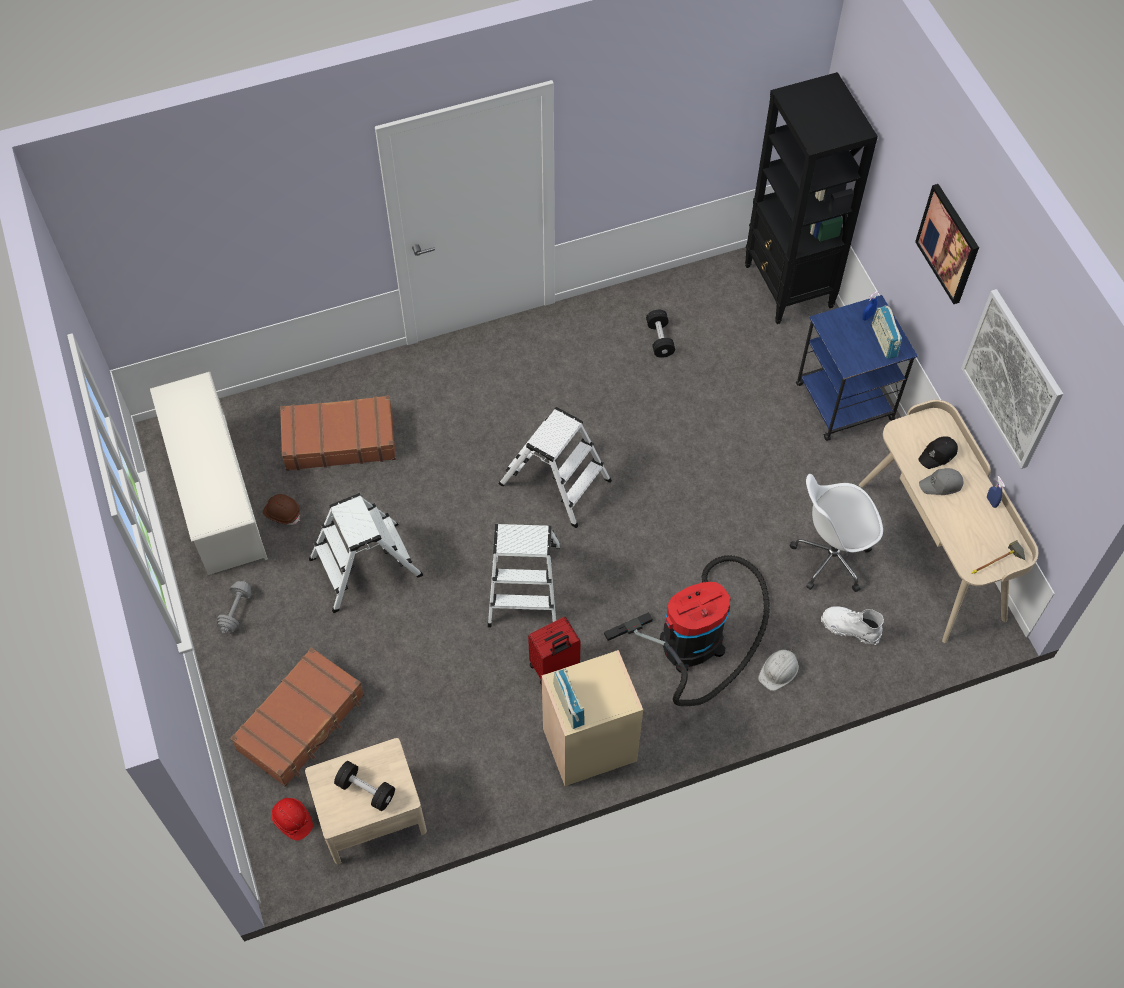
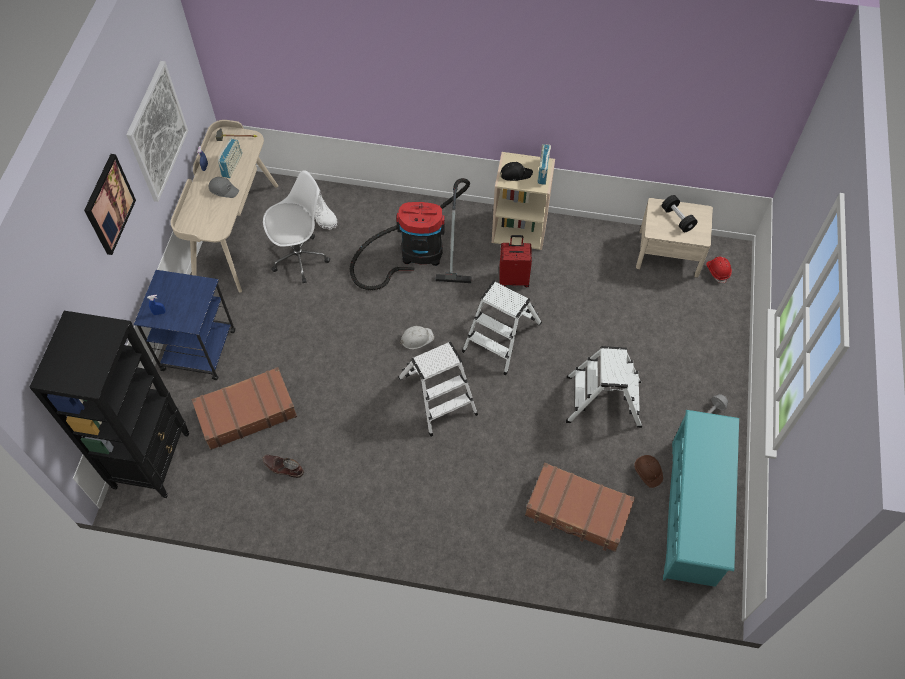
camera: 150 degrees left, 0 degrees up
(217, 496) = (693, 513): white shoe rack -> turquoise shoe rack
(302, 722) = (690, 322): brown suitcase -> brown suitcase (246, 413)
(659, 339) = (283, 467): black dumbbell -> brown boot
(779, 670) = (382, 215): white hard hat -> white hard hat (416, 338)
(828, 560) = (301, 258): white office chair -> white office chair turned 45 degrees counterclockwise
(884, 341) = (167, 290): radio -> radio (232, 165)
(938, 455) = (207, 206): black cap -> black cap (515, 174)

